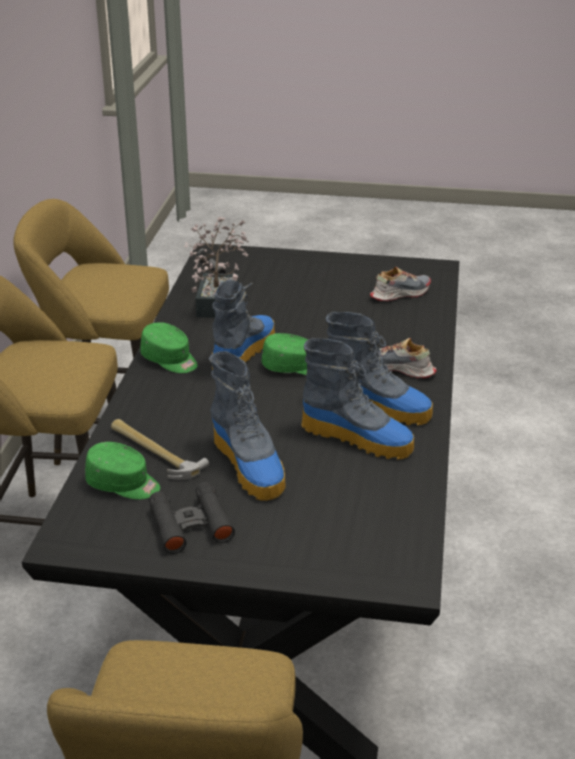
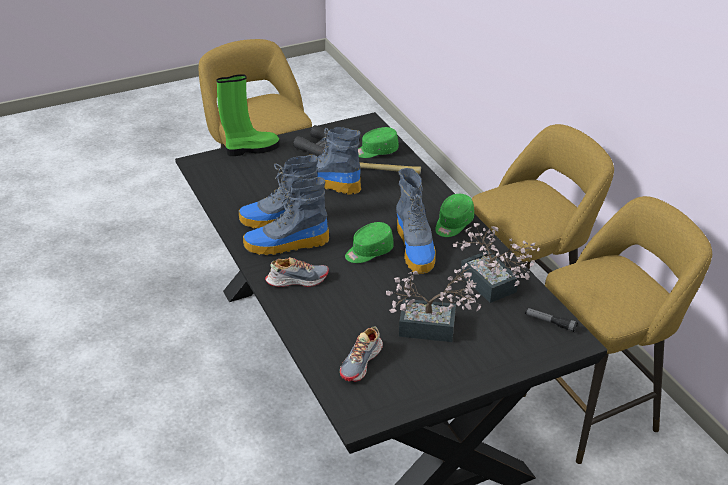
camera: 145 degrees right, 5 degrees up
(170, 360) = (453, 224): green cap -> green cap turned 60 degrees counterclockwise
(299, 570) = (251, 149): none -> green boot
(311, 293) = (434, 329): none -> potted plant

